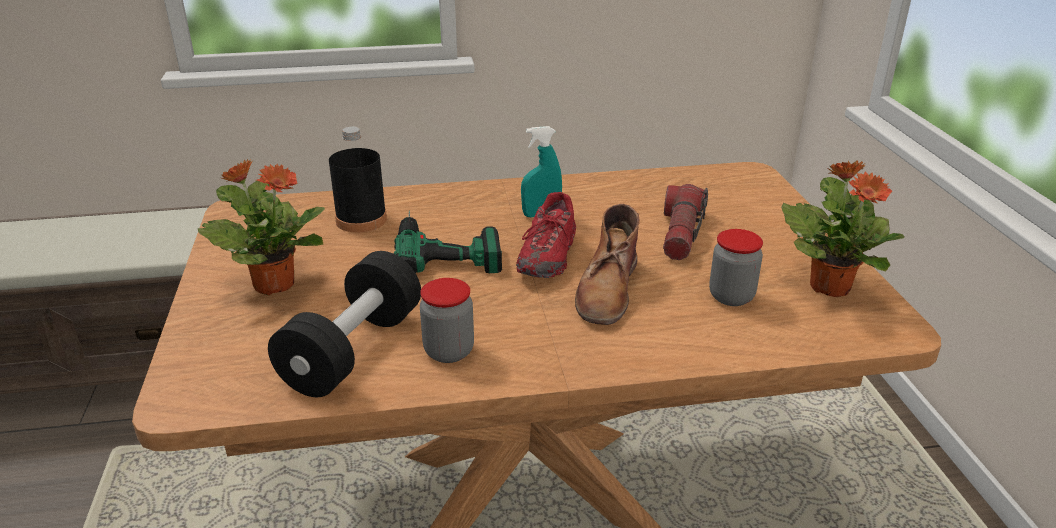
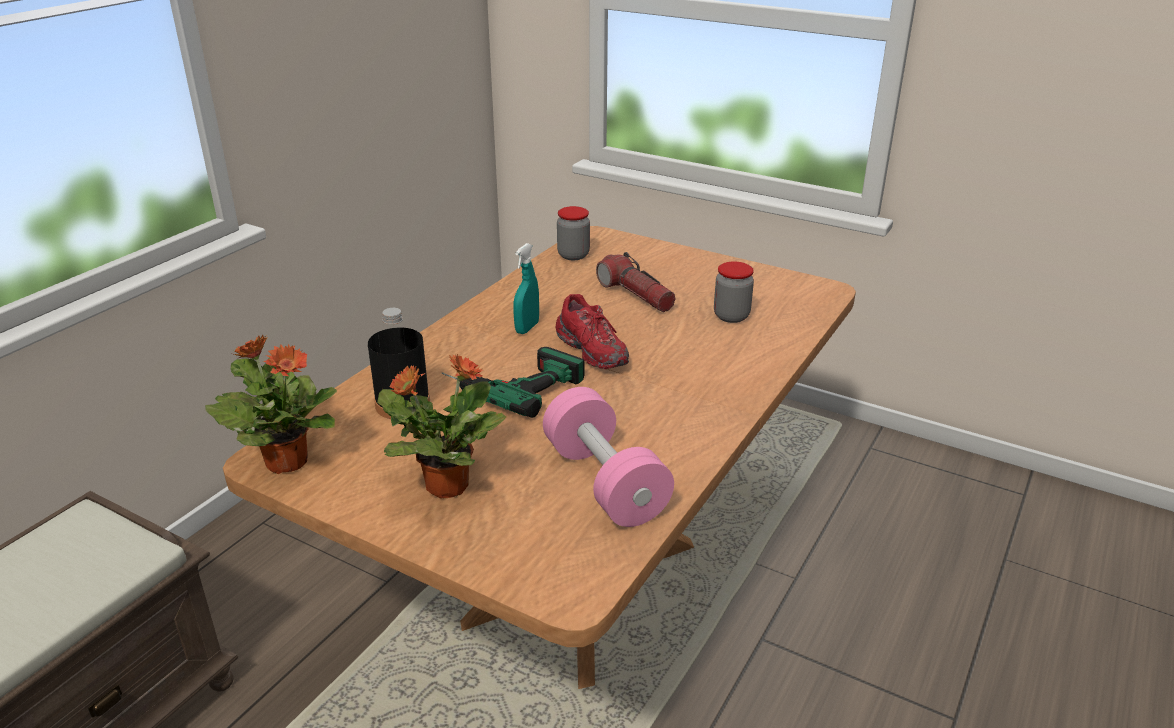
camera: 50 degrees left, 0 degrees up
(353, 350) = (604, 482): black dumbbell -> pink dumbbell
(449, 351) = (660, 441): jar -> jar (573, 255)
(607, 289) = (665, 350): brown boot -> none
(829, 286) = (761, 284): potted plant -> potted plant (286, 461)

